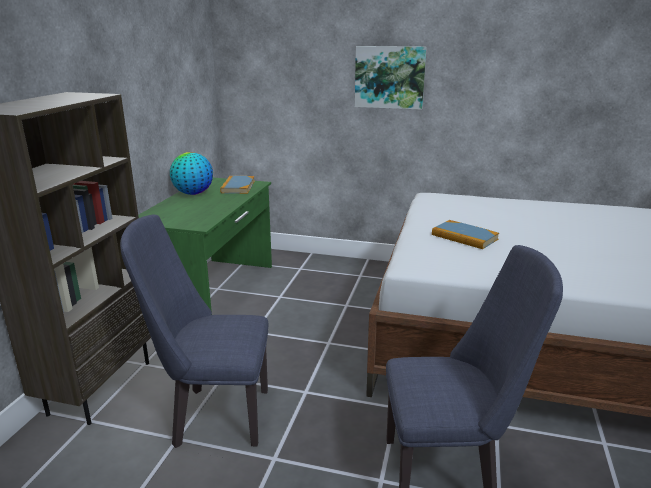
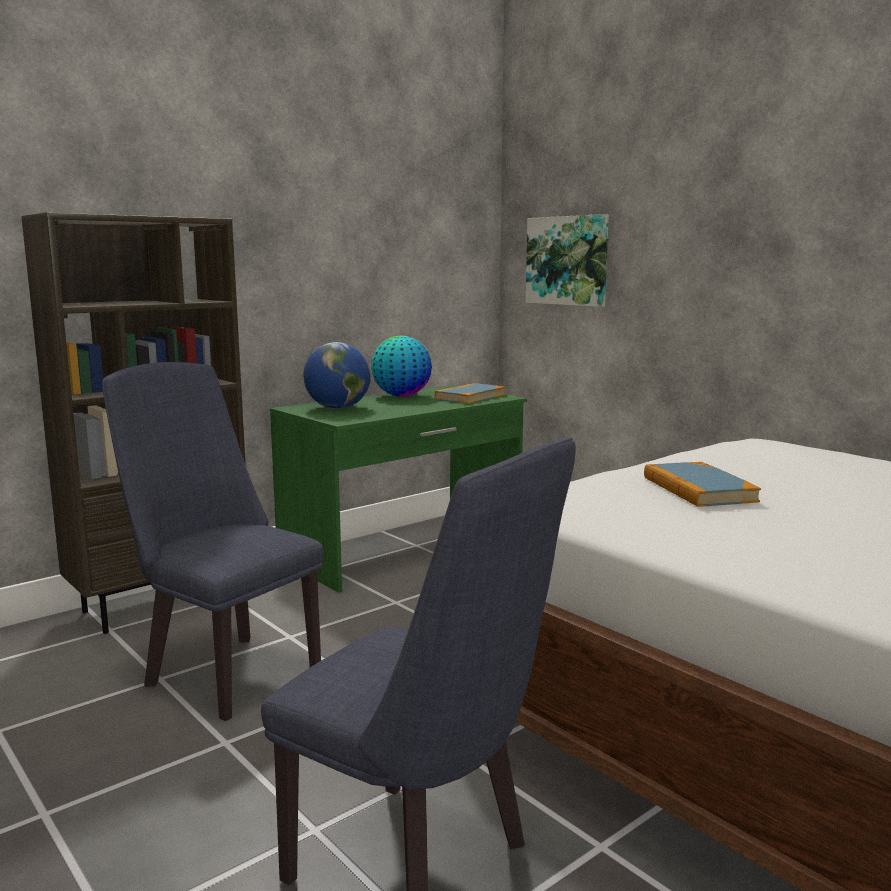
camera: 35 degrees right, 10 degrees down
(174, 214) = (338, 408): none -> globe
(389, 77) = (732, 235): picture -> picture (567, 260)

